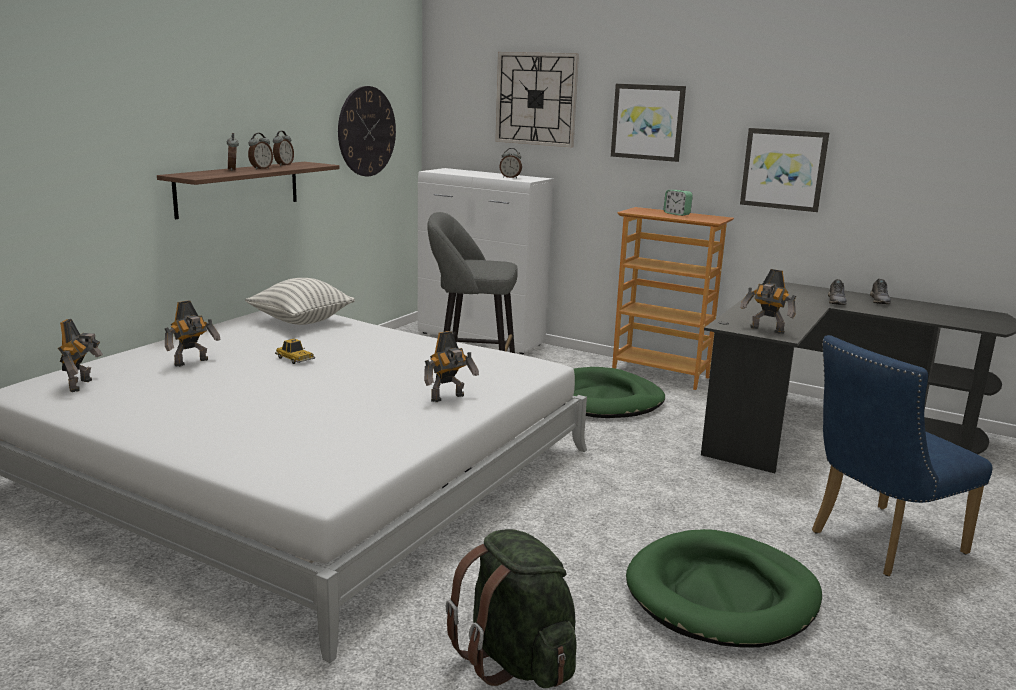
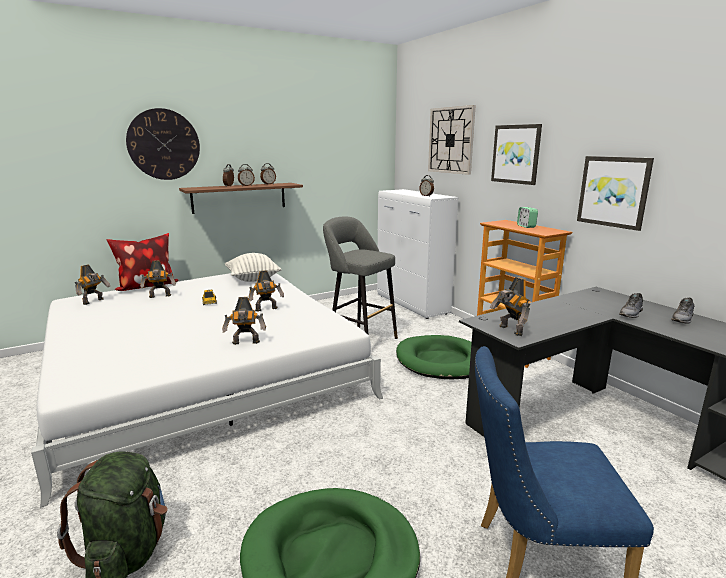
camera: 30 degrees right, 0 degrees up
(130, 352) = (146, 286): none -> pillow
(366, 131) = (344, 164): wall clock -> wall clock (164, 144)
(397, 357) = (267, 309): none -> toy robot

